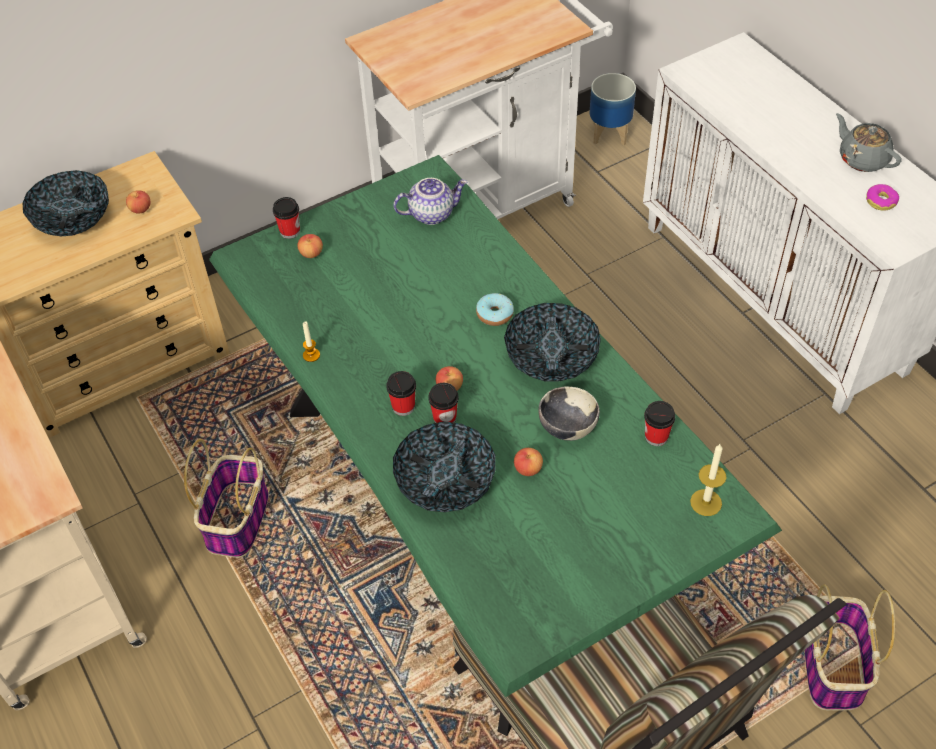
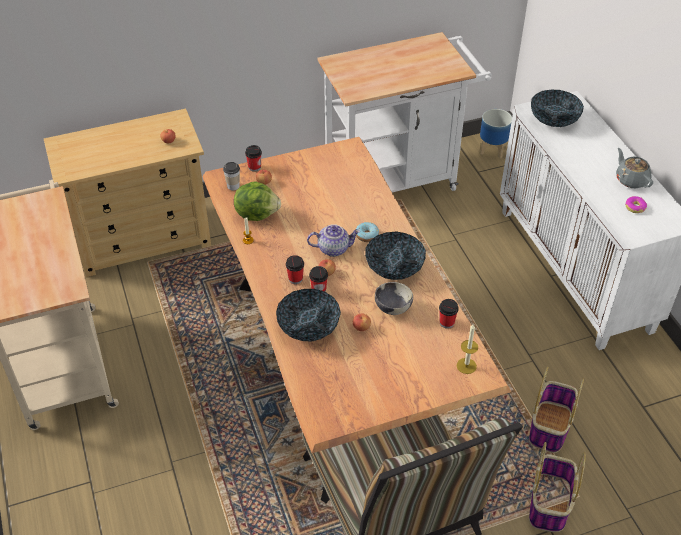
camera: 10 degrees right, 5 degrees down
(73, 220) = (127, 141): bowl -> bowl (554, 119)
(237, 519) = (191, 344): basket -> basket (549, 426)
(264, 268) = (233, 186): none -> cup
(314, 308) = (257, 214): none -> lettuce
(431, 213) = (344, 170): teapot -> teapot (333, 248)
(474, 512) = (340, 367): green dining table -> brown dining table

